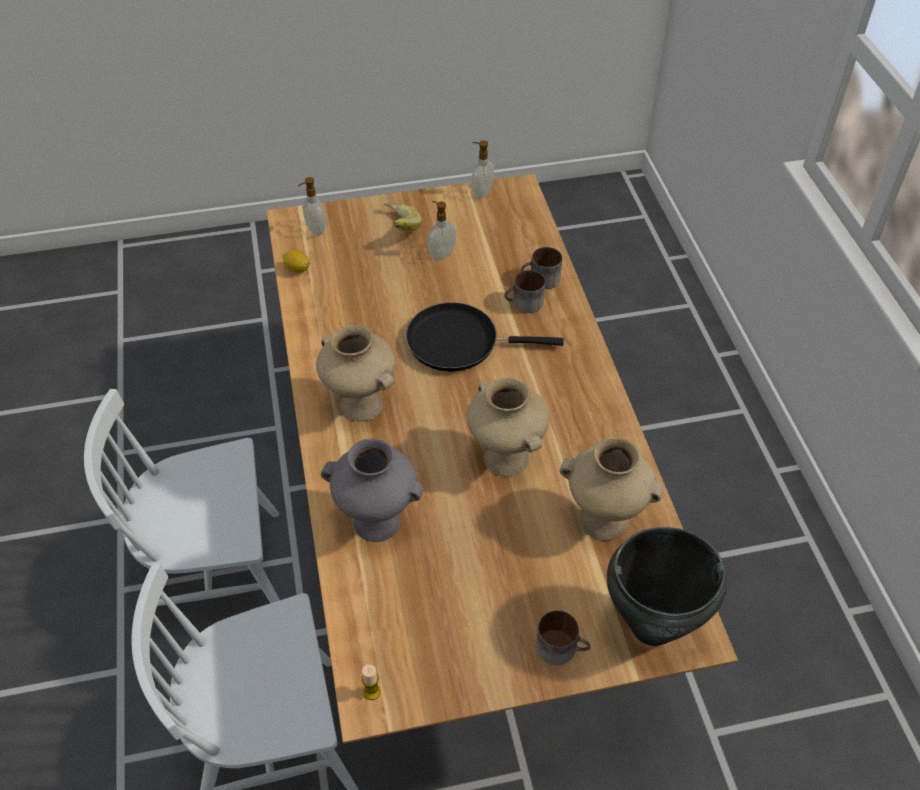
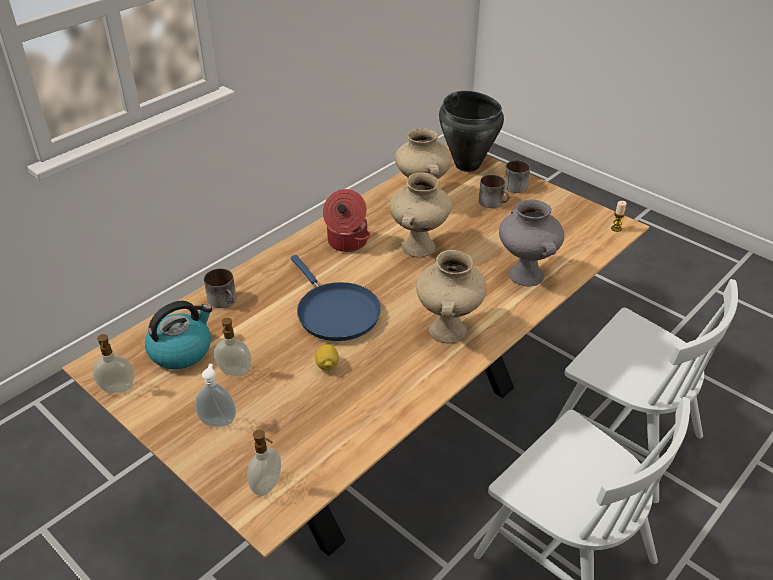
camera: 125 degrees left, 10 degrees down
(297, 269) = (337, 462): lemon -> lemon (327, 365)
(398, 228) = (218, 421): banana -> soap dispenser
(459, 342) = (335, 312): black frying pan -> blue frying pan
(495, 234) = (181, 350): none -> kettle
(524, 304) = (262, 297): mug -> mug (494, 202)
(565, 403) = (346, 242): none -> cooking pot

